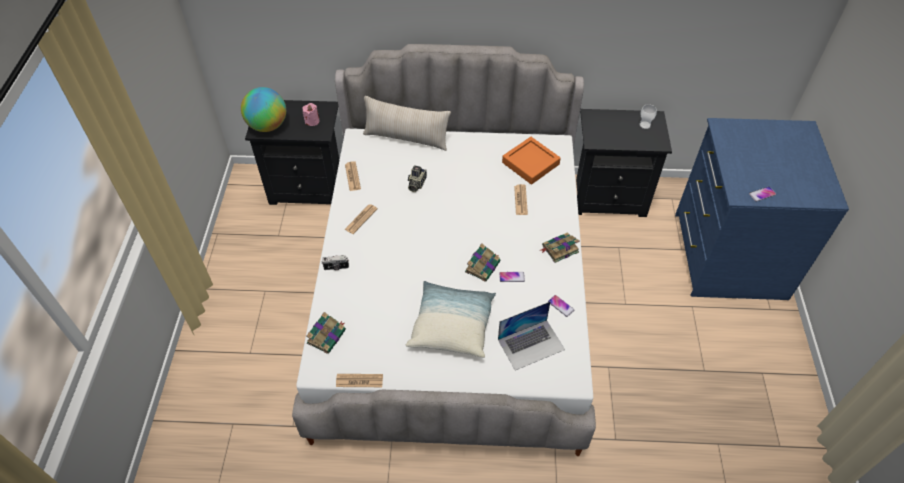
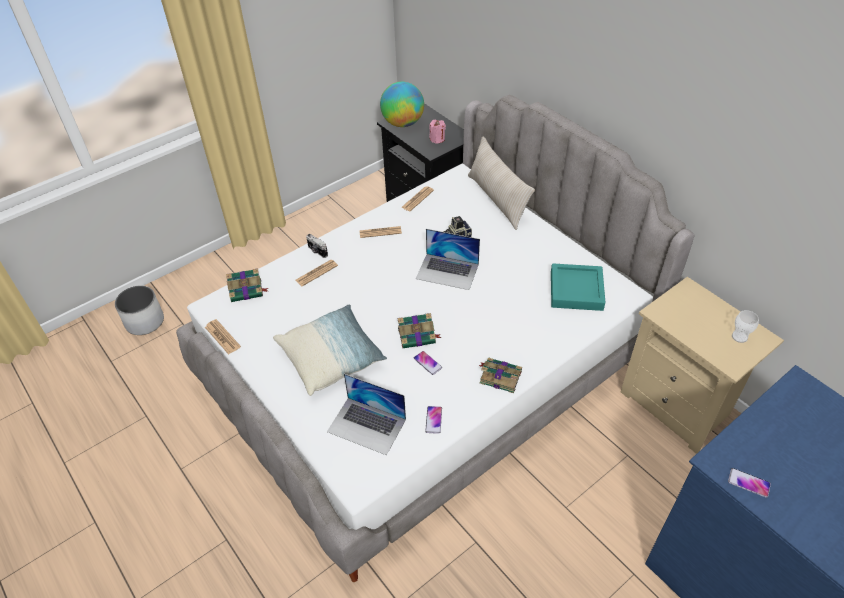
camera: 50 degrees right, 5 degrees down
(197, 451) = (145, 321): none -> white planter
(442, 210) = (447, 271): none -> laptop
(520, 200) = (523, 312): newspaper -> newspaper (316, 273)
(530, 163) = (576, 291): orange tray -> turquoise tray
(608, 197) = (678, 405): black nightstand -> beige nightstand

